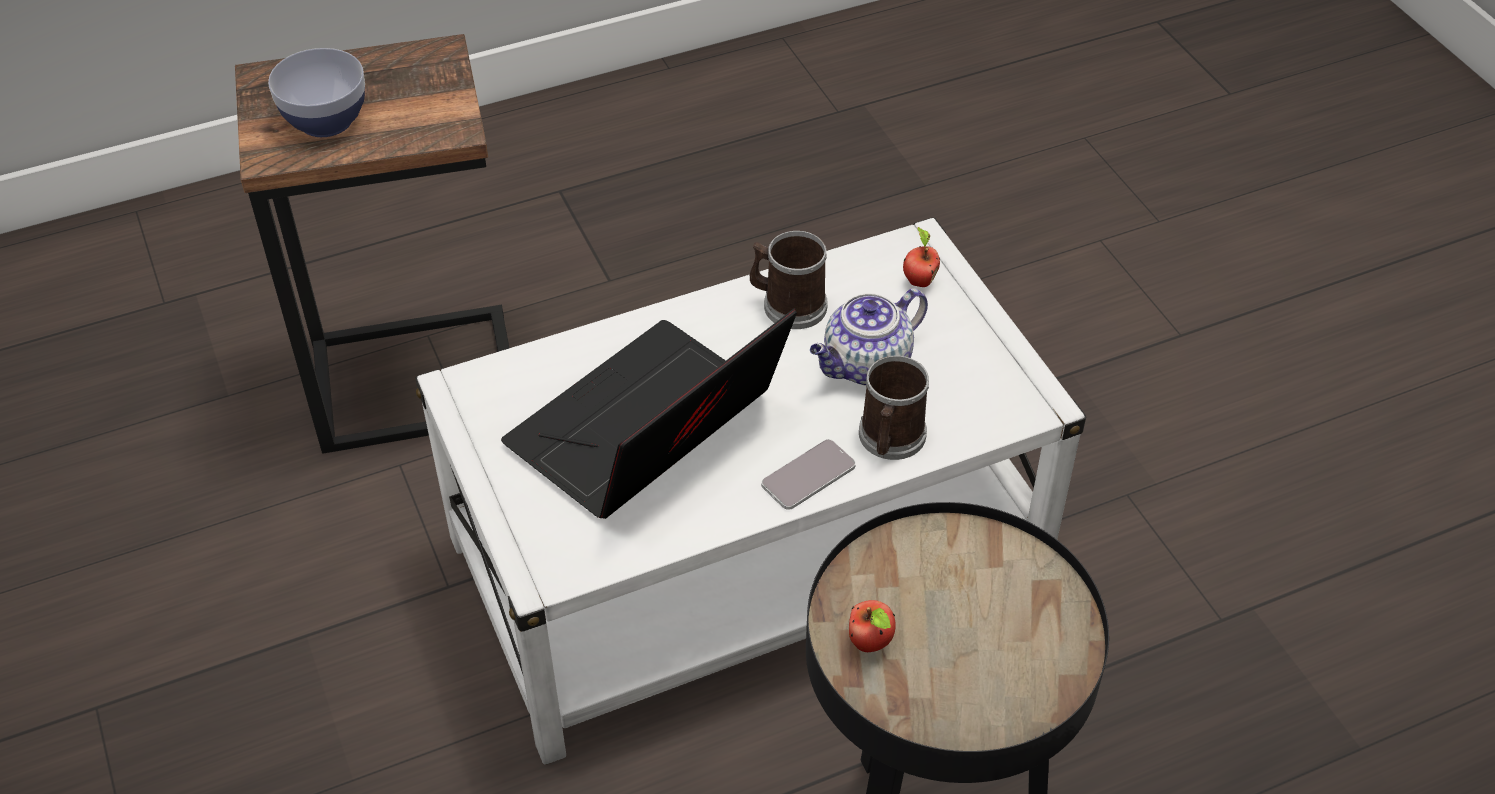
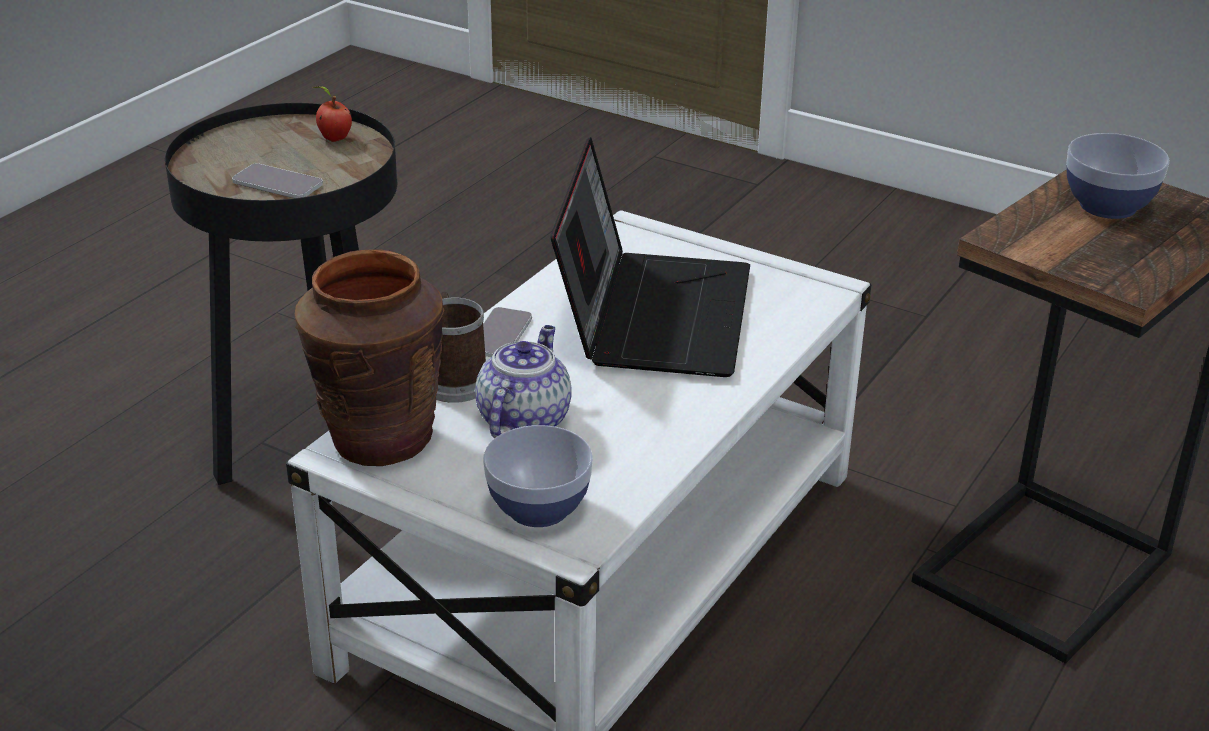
camera: 145 degrees right, 15 degrees down
(788, 305) = (644, 438): mug -> none
(918, 281) = (539, 508): apple -> bowl
(985, 576) = (277, 183): none -> phone
(997, 399) = (380, 439): none -> brown vase

